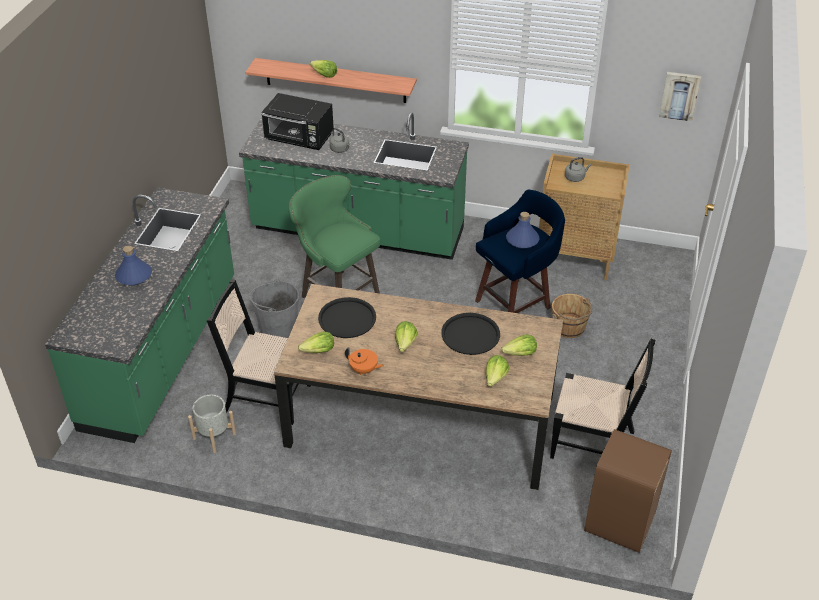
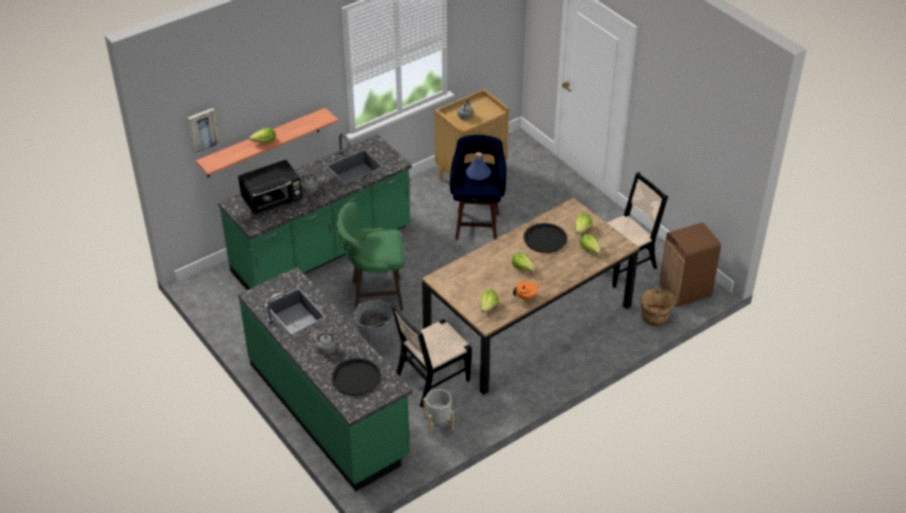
camera: 50 degrees left, 0 degrees up
(134, 276) = (328, 349): blue bottle -> grey kettle
(347, 318) = (473, 280): black tray -> black tray (356, 377)
(569, 327) = (523, 216): brown bucket -> brown bucket (655, 317)
(679, 95) = (497, 25): picture -> picture (202, 129)

